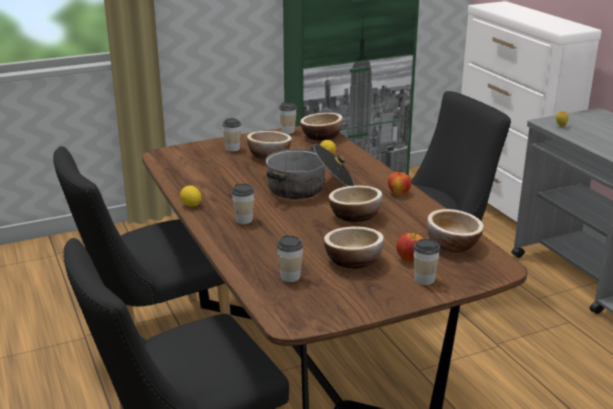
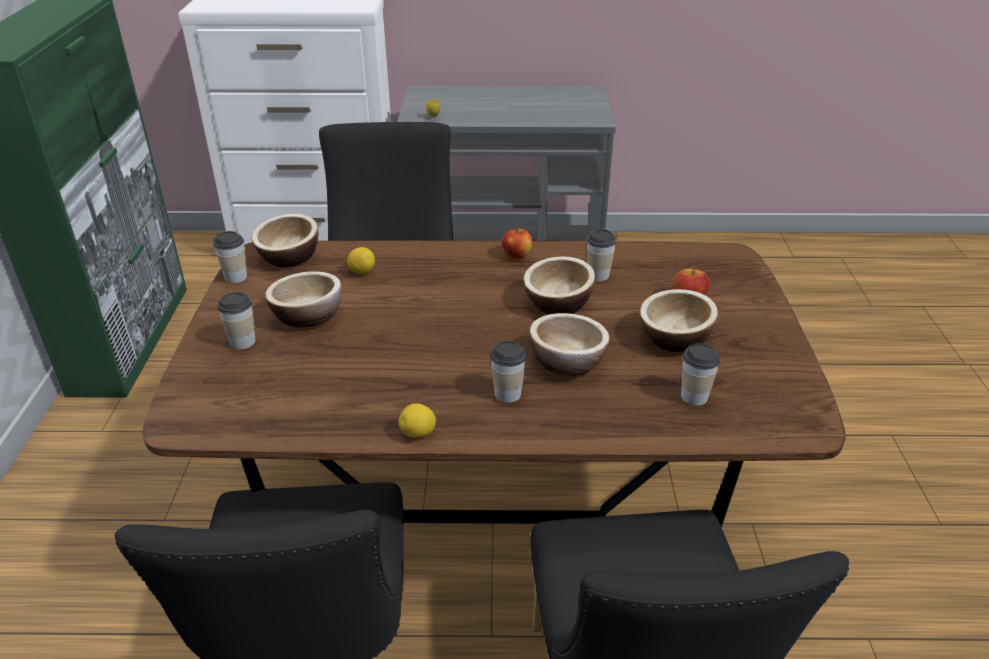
camera: 65 degrees left, 10 degrees up
(309, 188) = (449, 312): cooking pot -> none
(424, 279) = (739, 305): cup -> cup (598, 275)
(452, 244) = (667, 264): bowl -> bowl (567, 362)

